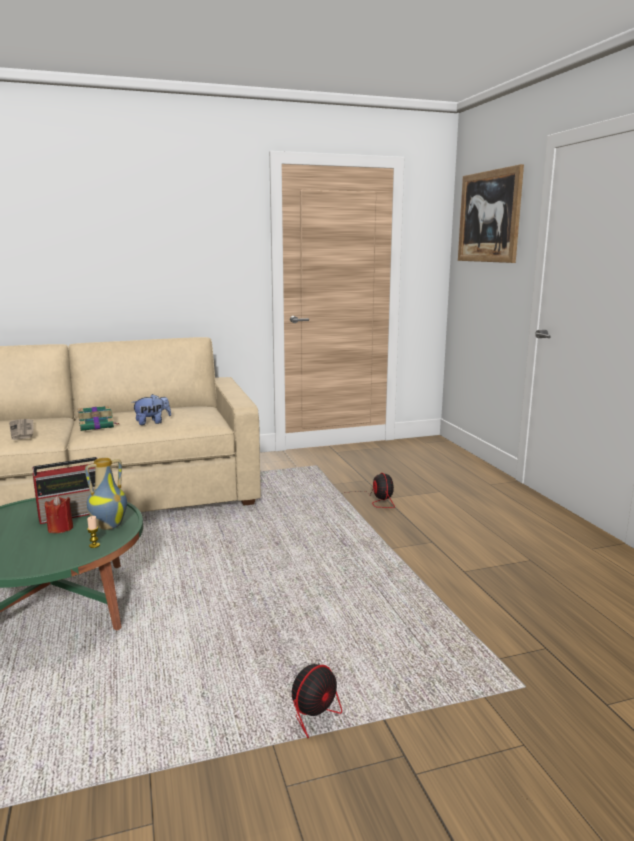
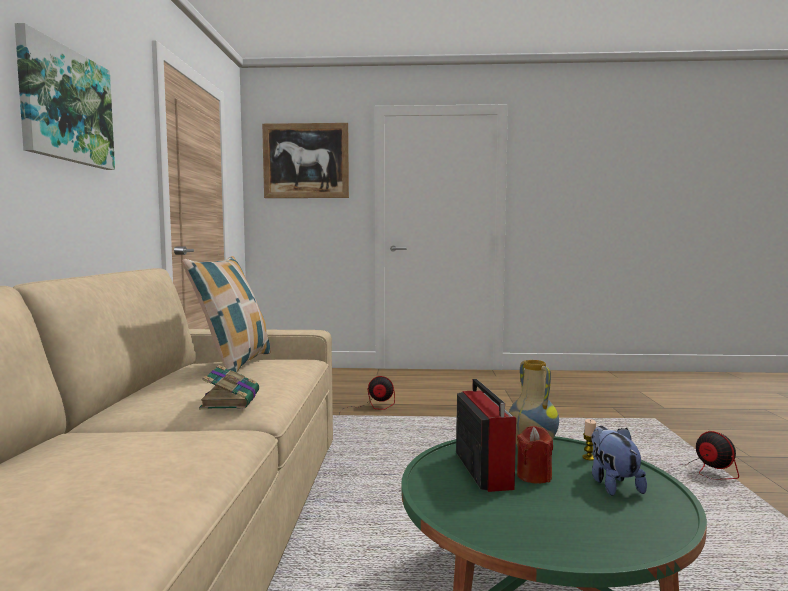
camera: 70 degrees left, 10 degrees down
(23, 430) = (168, 445): newspaper -> none
(152, 422) = (265, 376): plush toy -> plush toy (612, 484)
(159, 233) = (65, 106): none -> picture
(179, 412) = (234, 365): none -> pillow

